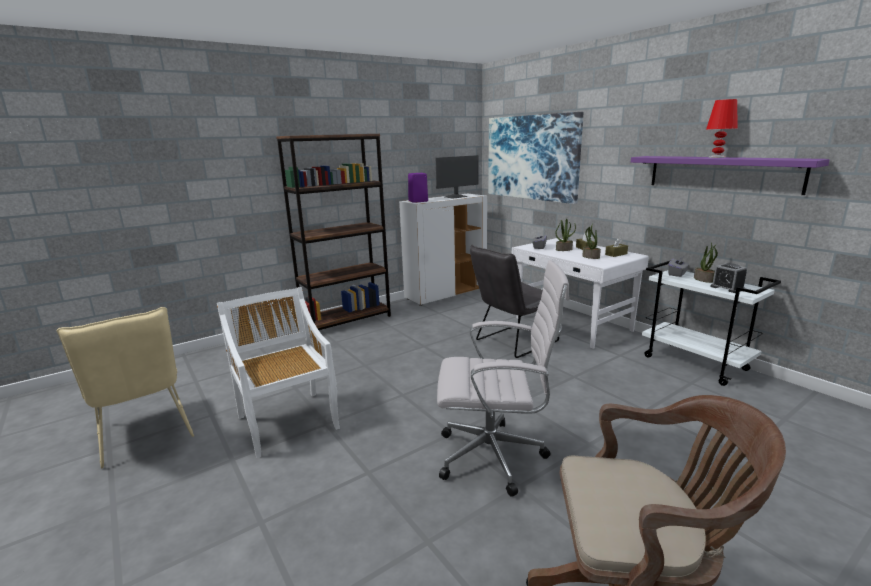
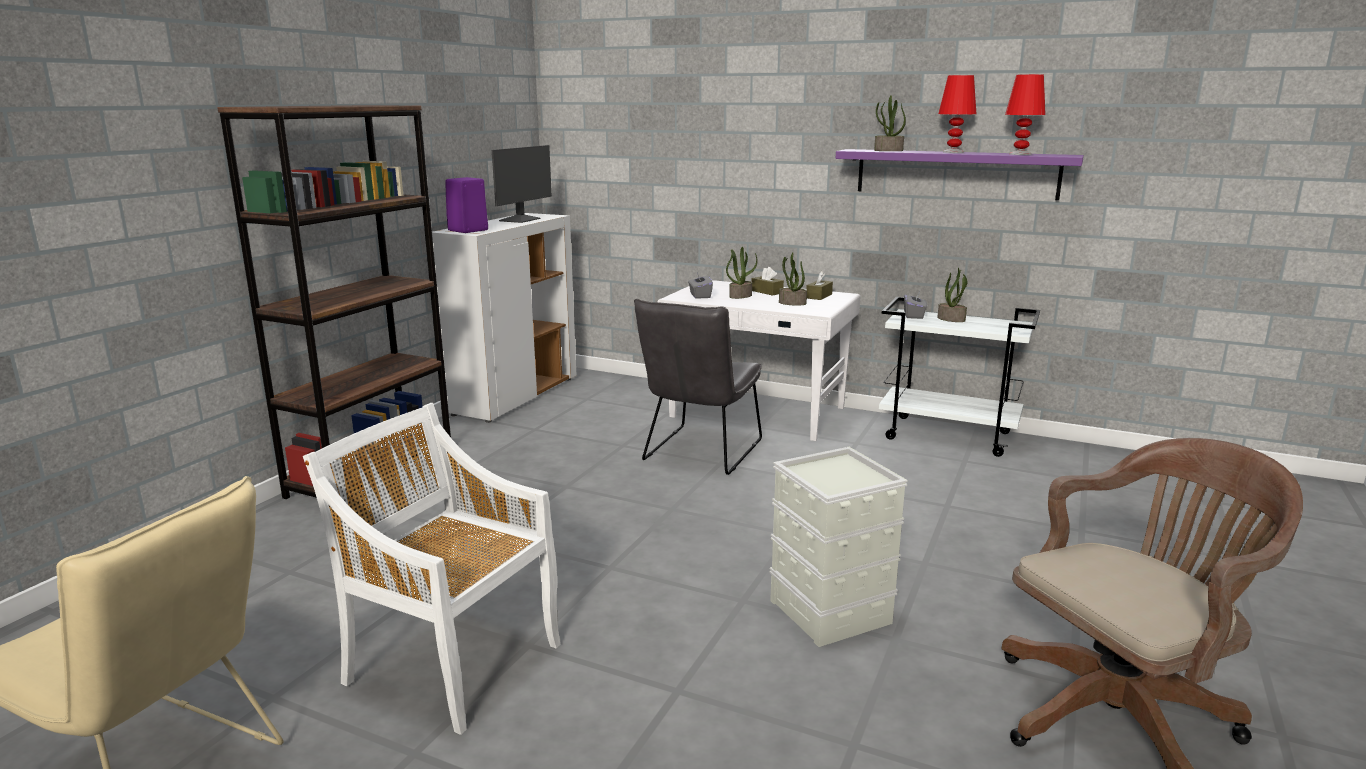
camera: 30 degrees left, 0 degrees up
(496, 456) = (831, 612): white office chair -> grey storage box
(531, 157) = (646, 150): picture -> none
(669, 156) = (888, 150): none -> potted plant
(727, 288) = (987, 326): alarm clock -> none
(768, 158) = (1020, 154): none -> red table lamp

